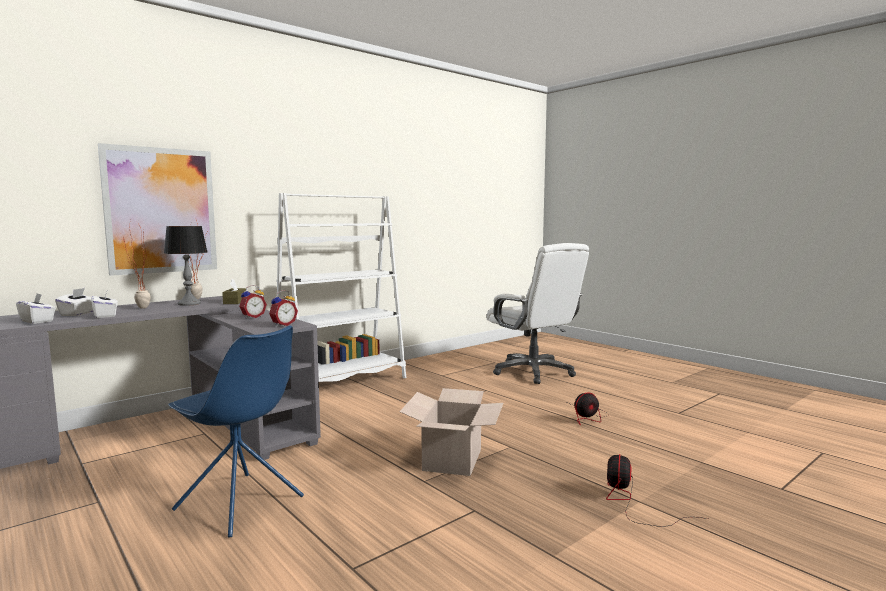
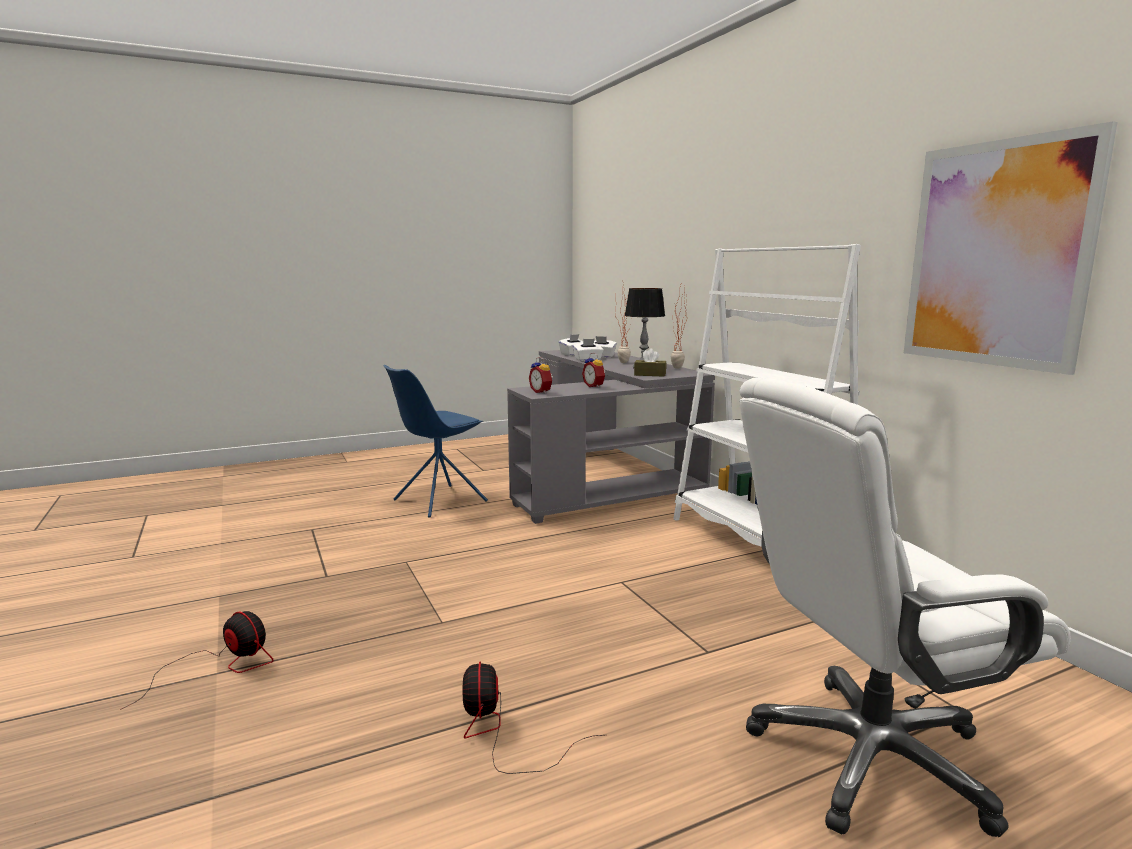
camera: 105 degrees right, 5 degrees up
(161, 210) = (677, 272): picture -> picture (996, 254)
(452, 459) = (439, 580): cardboard box -> none

